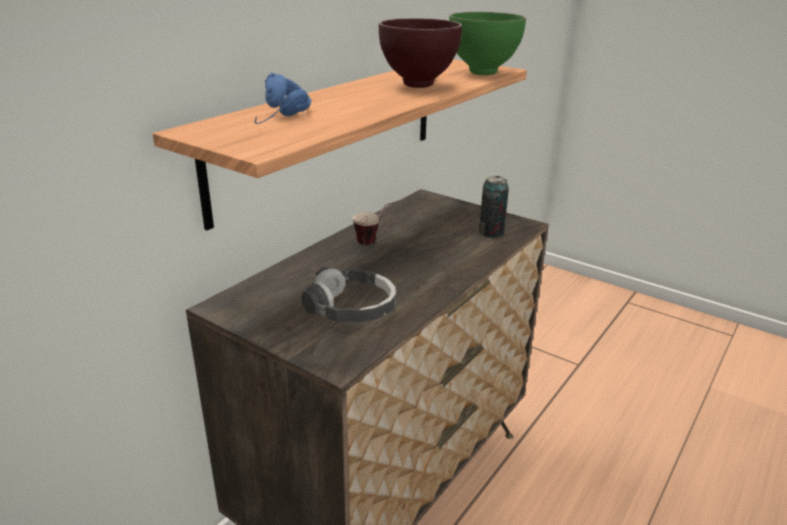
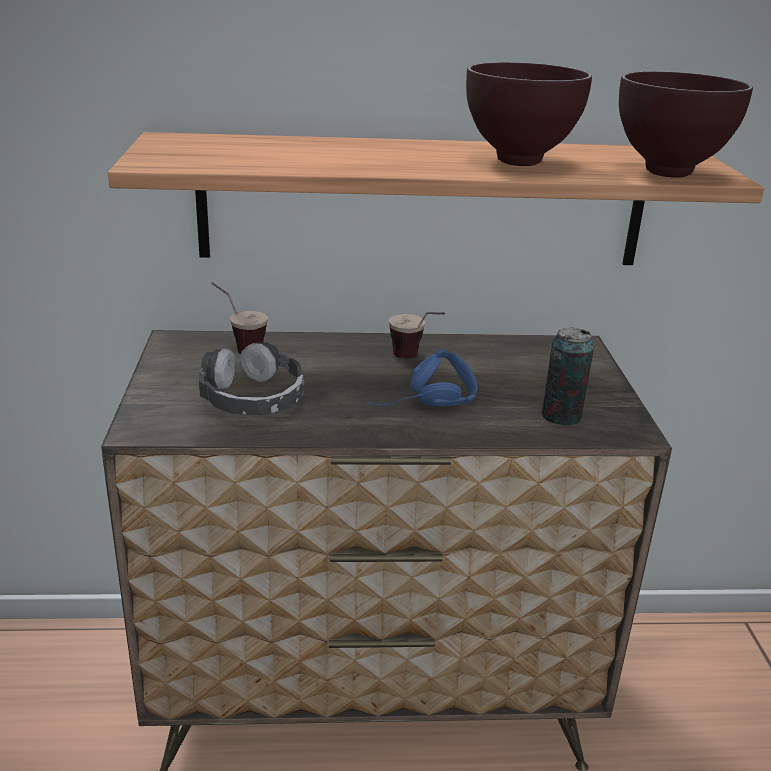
camera: 50 degrees right, 0 degrees up
(271, 287) = (239, 347): none -> cup
(285, 118) = (265, 150): blue headphones -> blue headphones (425, 407)
(484, 73) = (669, 174): green bowl -> brown bowl

